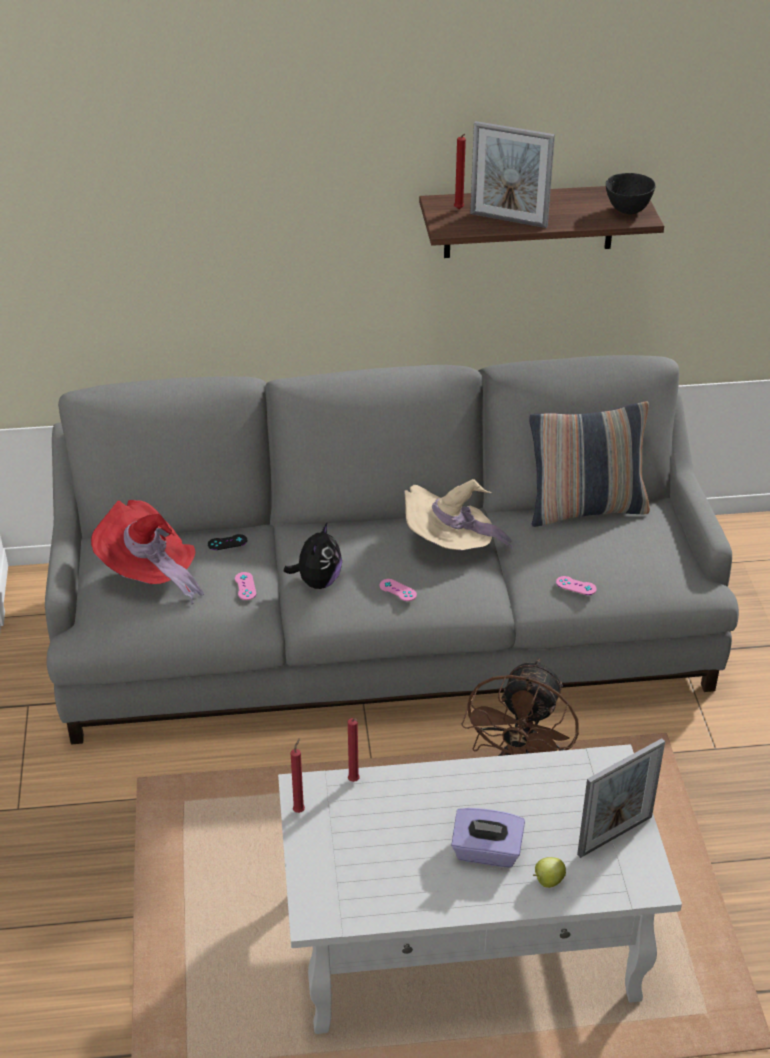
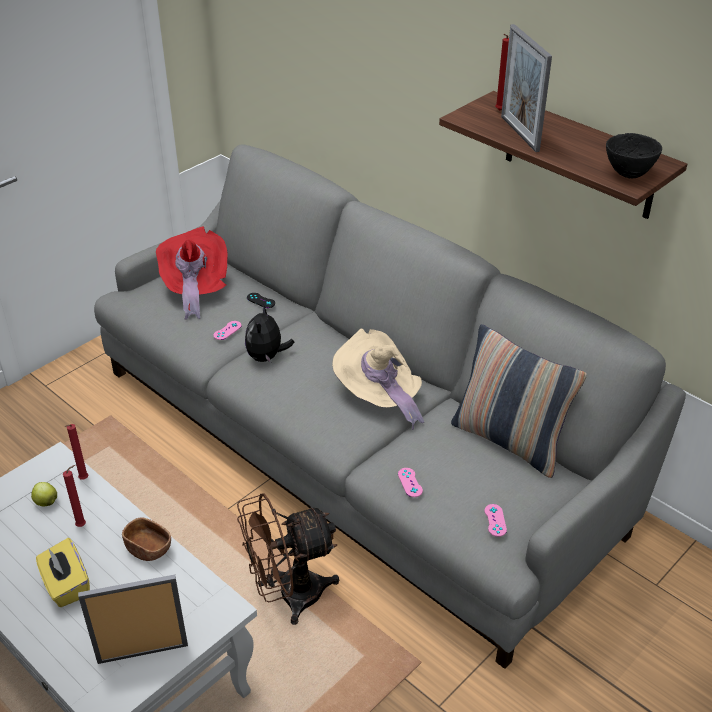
camera: 50 degrees right, 0 degrees up
(300, 810) = (34, 469): red candle -> red candle (83, 525)
(317, 581) = (267, 357): plush toy -> plush toy turned 120 degrees clockwise
(398, 590) = (295, 395): pink game controller -> pink game controller (495, 520)
(486, 852) = (66, 585): purple tissue box -> yellow tissue box
(495, 777) = (149, 549): none -> brown bowl
(547, 881) = (62, 637): apple -> apple (45, 502)
(615, 835) = (143, 652): picture frame -> picture frame turned 150 degrees clockwise

